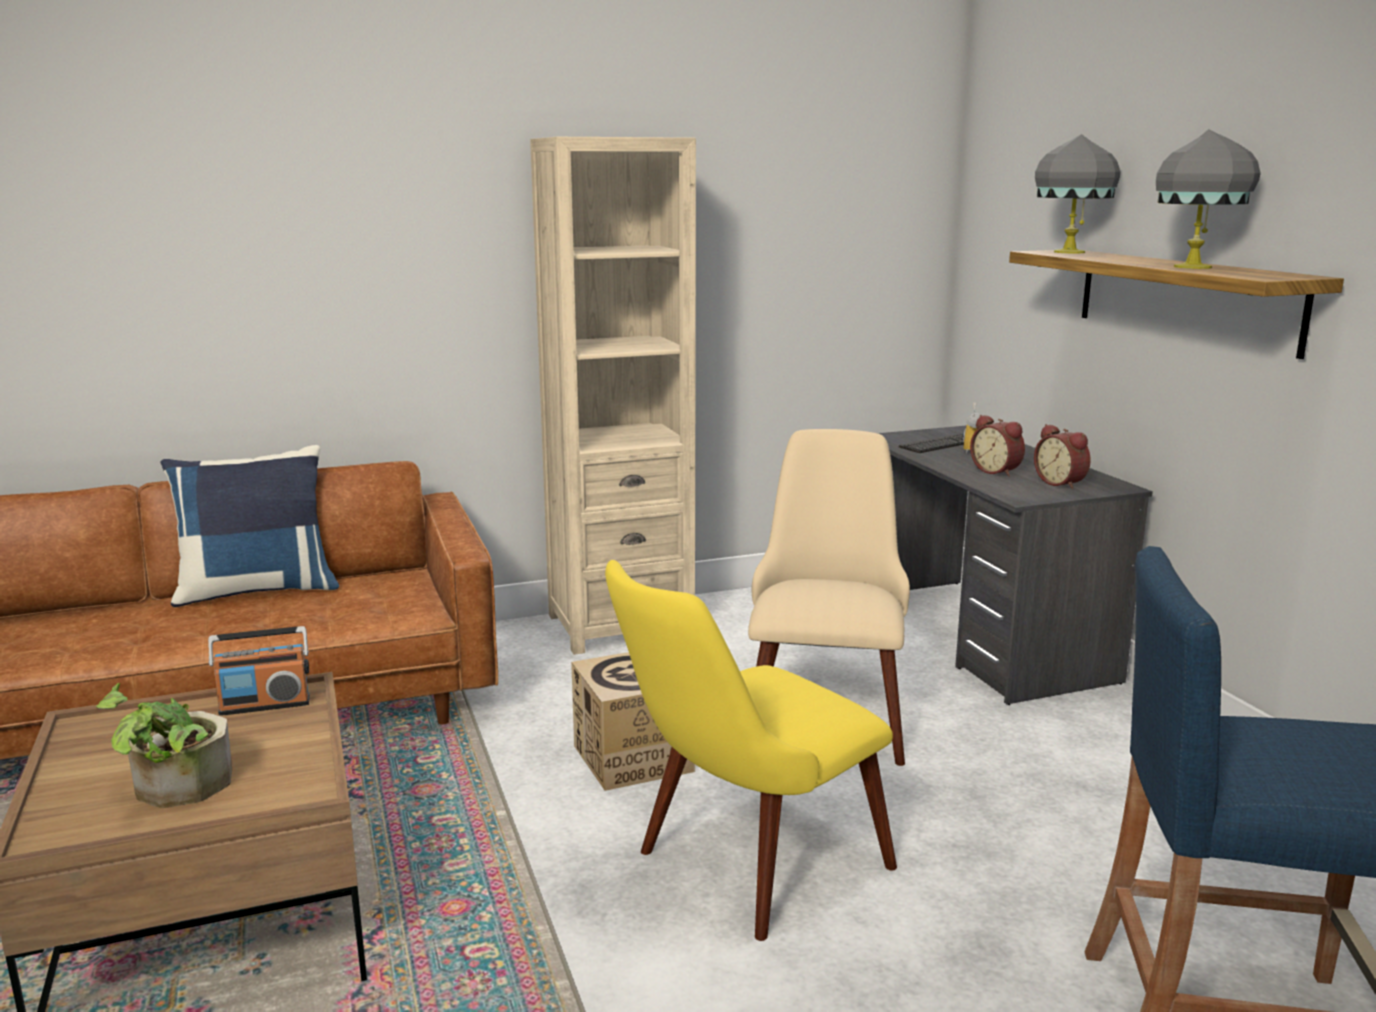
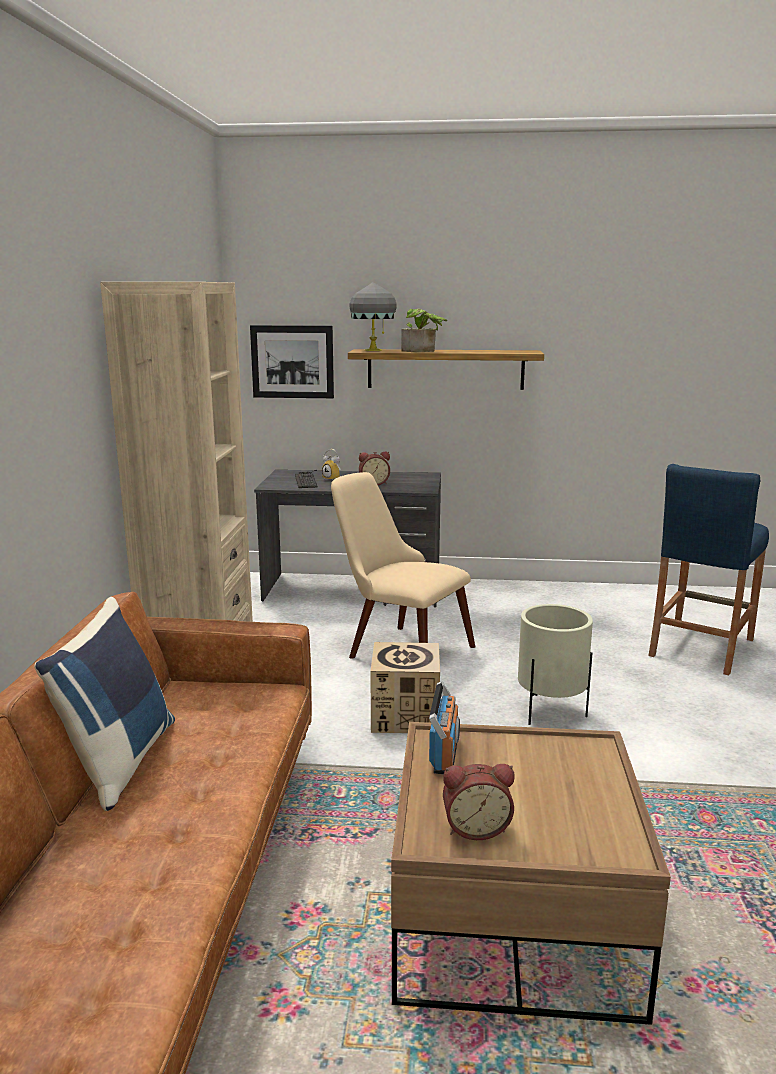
camera: 65 degrees left, 0 degrees up
(174, 790) = (571, 797): potted plant -> potted plant (422, 351)
(741, 871) = (550, 712): yellow chair -> beige planter
(1009, 263) = (292, 362): none -> picture
(1061, 483) = (410, 480): alarm clock -> alarm clock (476, 827)
(1195, 267) = (476, 351): grey table lamp -> none

